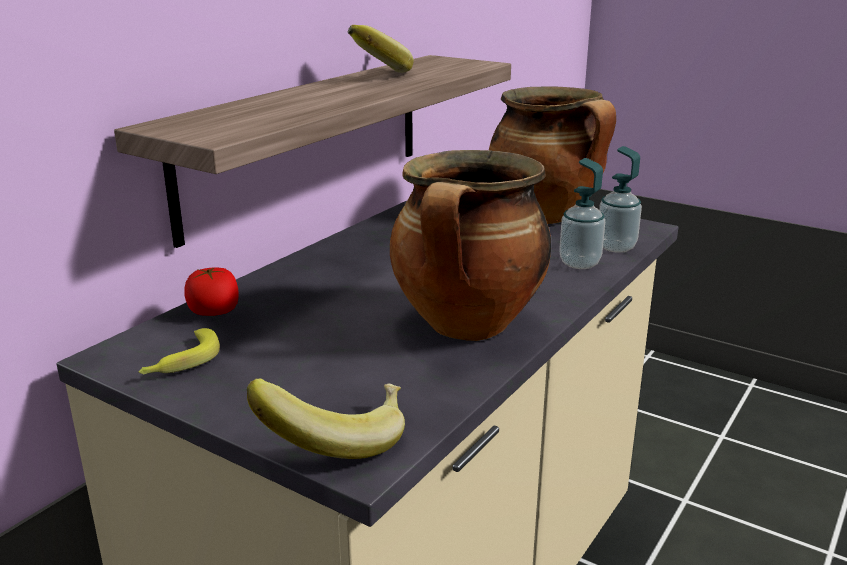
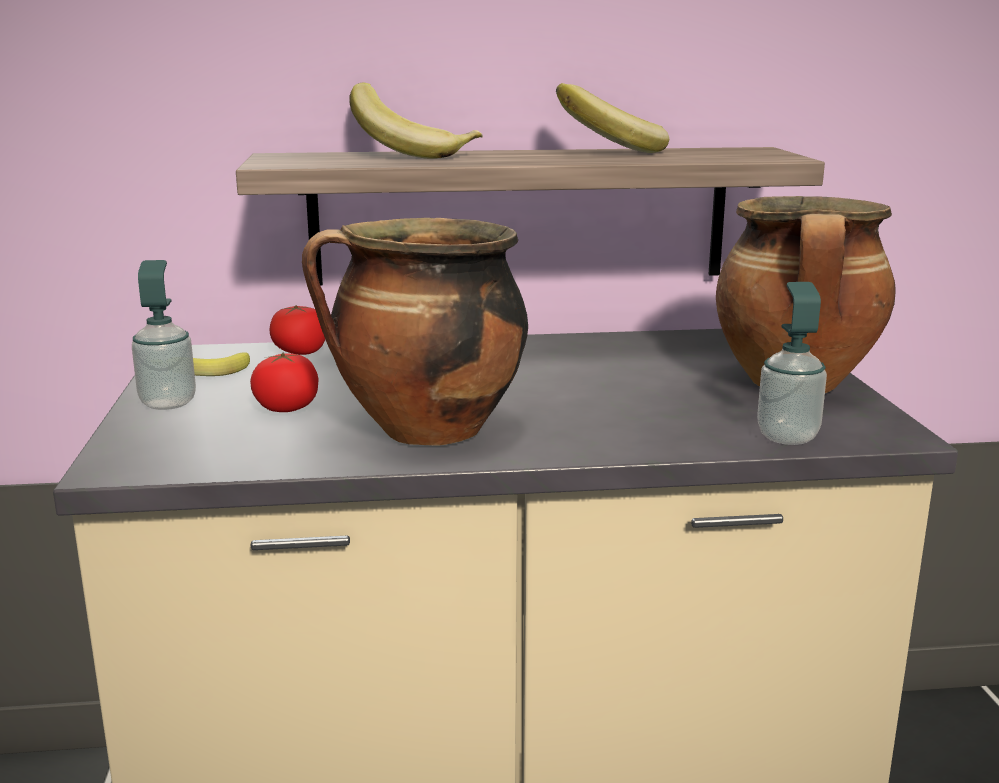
camera: 50 degrees right, 5 degrees down
(336, 439) = (140, 449): banana -> banana (416, 154)
(338, 355) = (287, 408): none -> tomato
(579, 263) = (693, 433): soap dispenser -> soap dispenser (168, 403)

